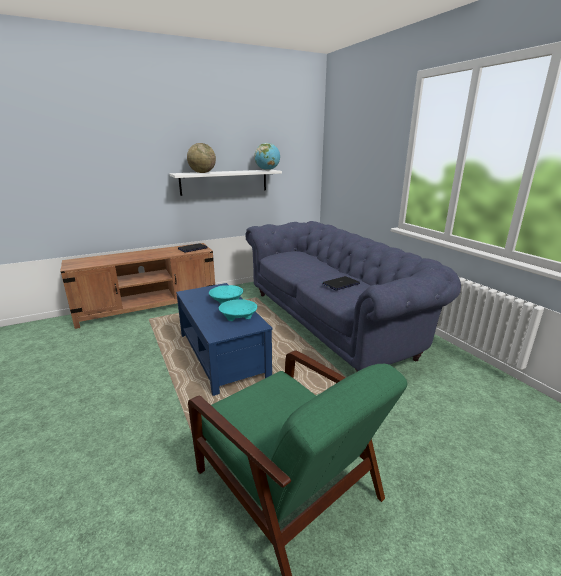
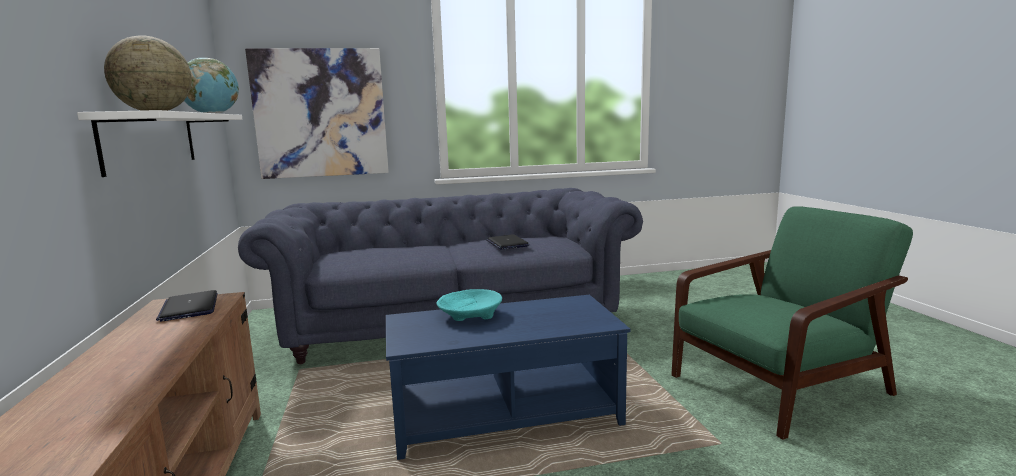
camera: 75 degrees left, 10 degrees down
(238, 315) = (541, 309): turquoise bowl -> none
(351, 170) = (320, 113): none -> picture

